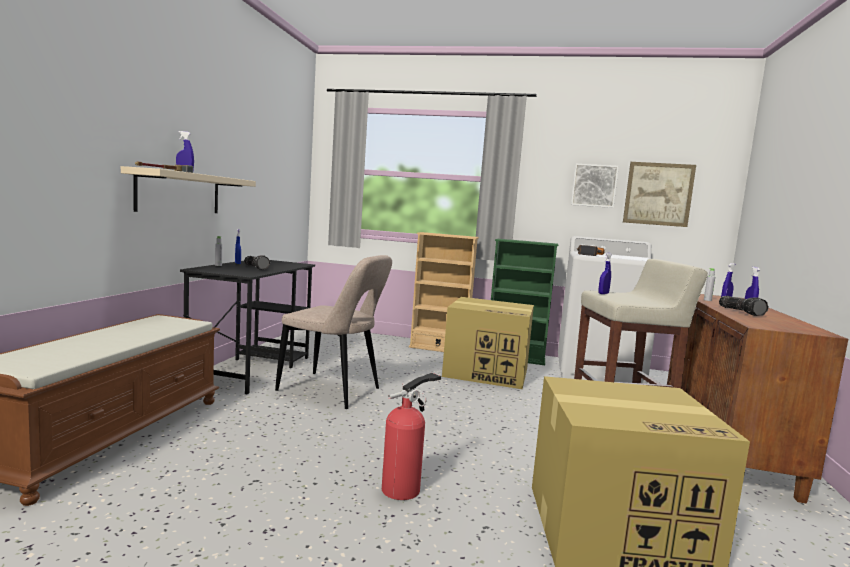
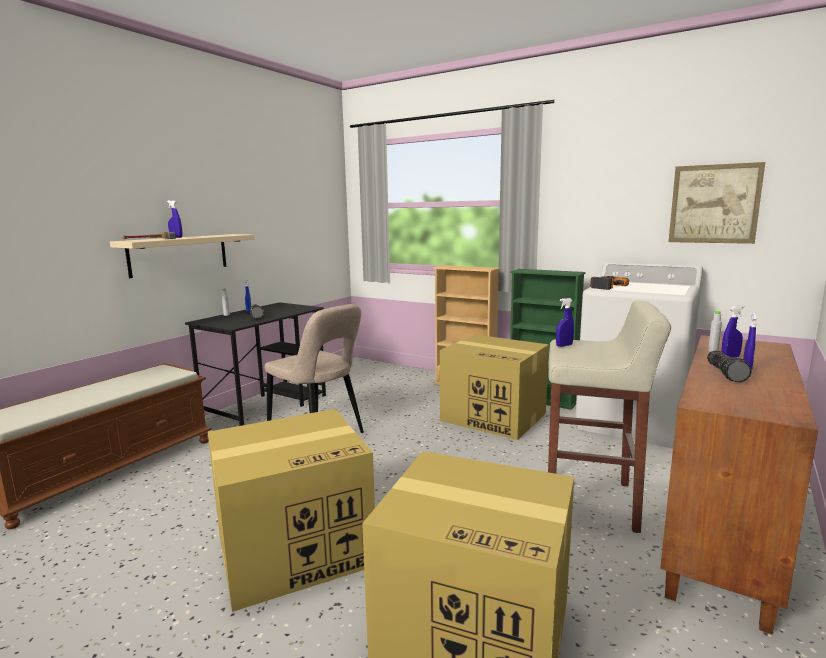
camera: 20 degrees right, 5 degrees up
(404, 488) = (296, 548): fire extinguisher -> cardboard box
(594, 185) = (631, 200): picture -> none

